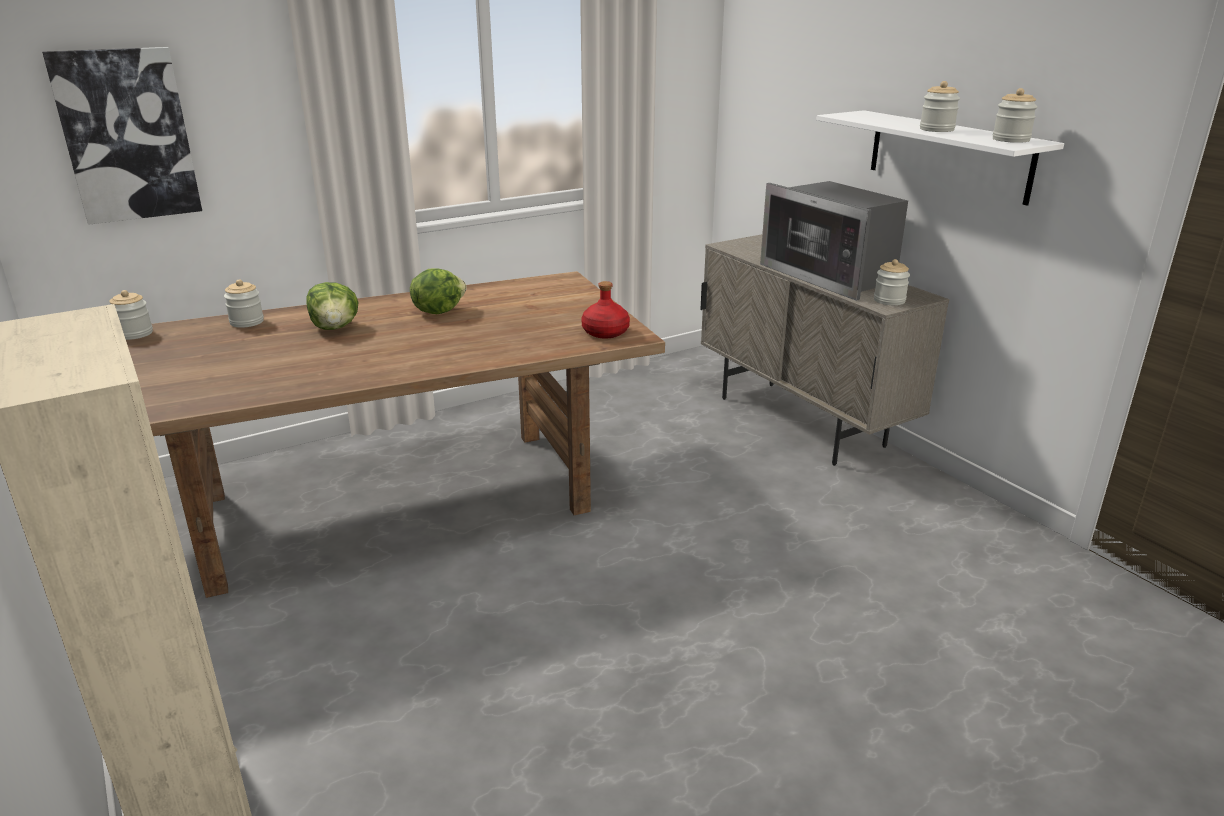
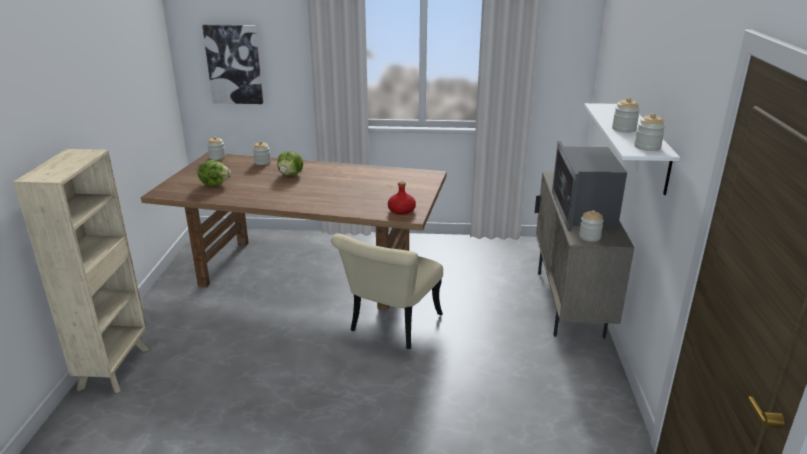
camera: 35 degrees right, 0 degrees up
(438, 311) = (344, 177): lettuce -> lettuce (215, 184)
(626, 533) = (391, 327): none -> beige chair

